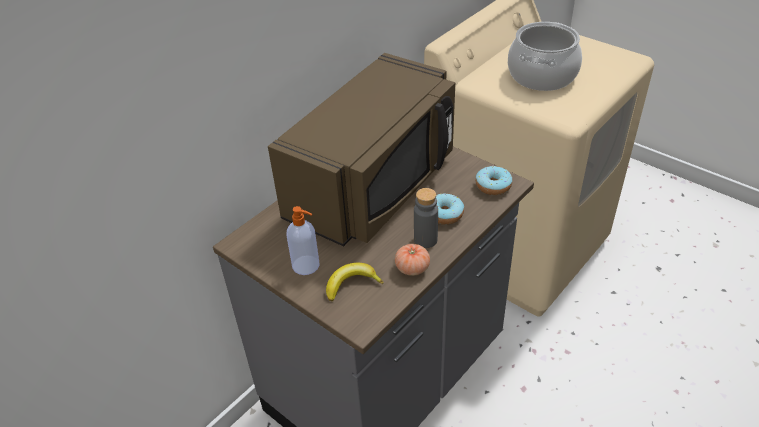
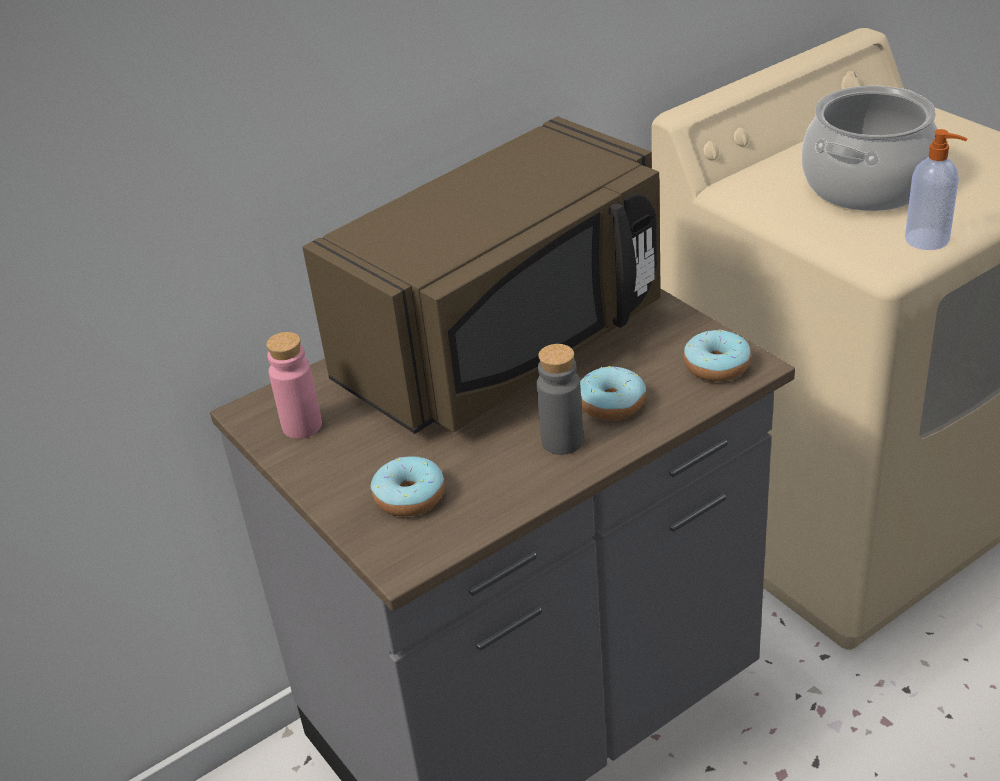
camera: 15 degrees right, 5 degrees down
(272, 248) = (302, 426): none -> pink bottle
(307, 265) = (347, 459): soap dispenser -> soap dispenser (928, 240)
(351, 284) = (409, 497): banana -> donut
(412, 268) = (522, 484): tomato -> none

